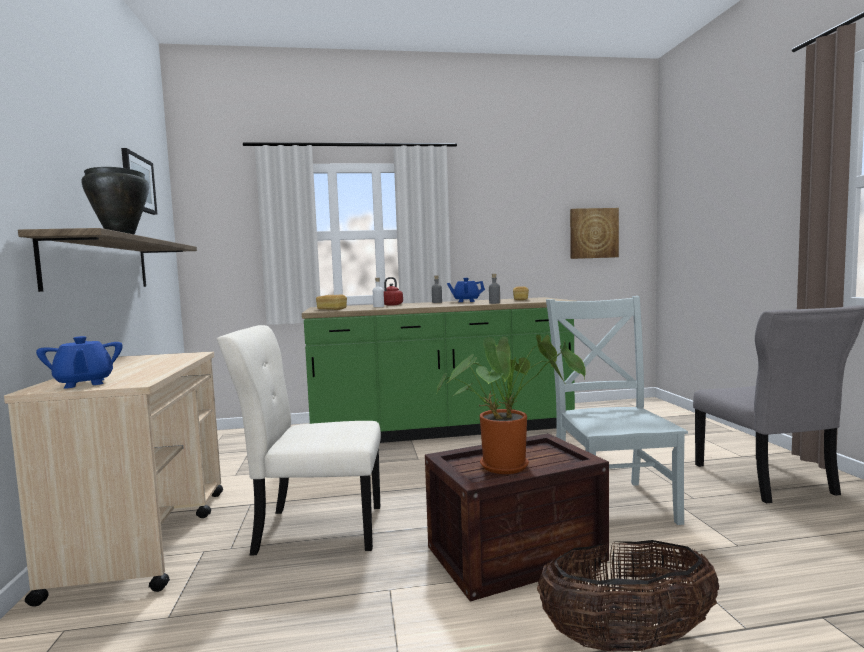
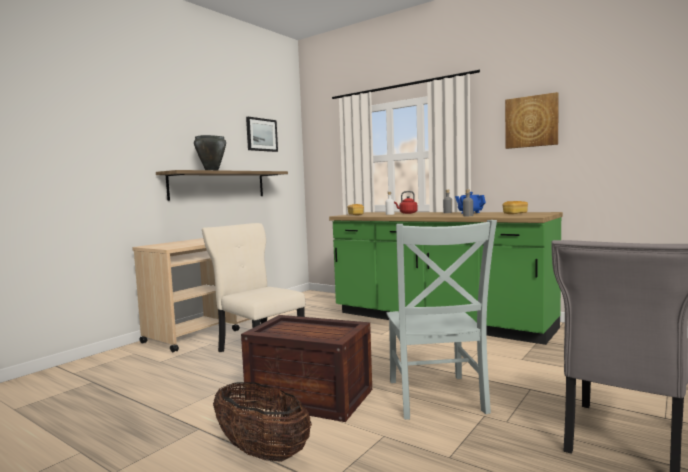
camera: 45 degrees right, 0 degrees up
(84, 383) = (161, 246): blue teapot -> none
(509, 465) = (300, 331): potted plant -> none
(593, 233) = (641, 141): picture -> picture (531, 121)
(612, 501) = (436, 398): grey chair -> grey chair turned 135 degrees clockwise

